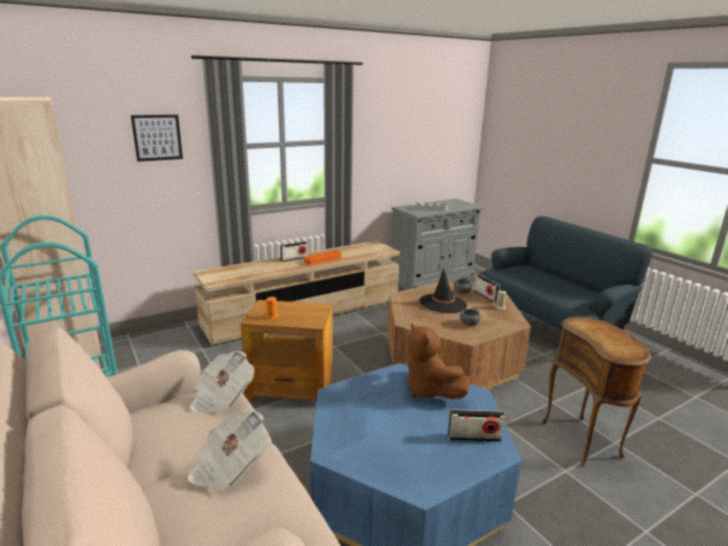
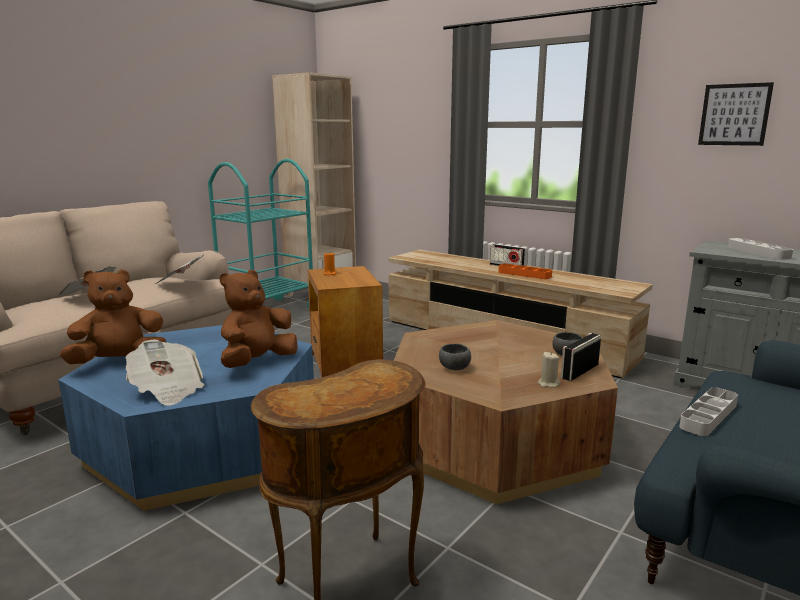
camera: 70 degrees right, 5 degrees down
(157, 137) = (419, 112): picture -> picture (734, 114)
(393, 467) = (119, 361): none -> brown plush toy
(442, 303) = (505, 348): black hat -> none
(474, 437) = (167, 390): radio -> newspaper
(537, 288) = (708, 416): none -> grey tray

